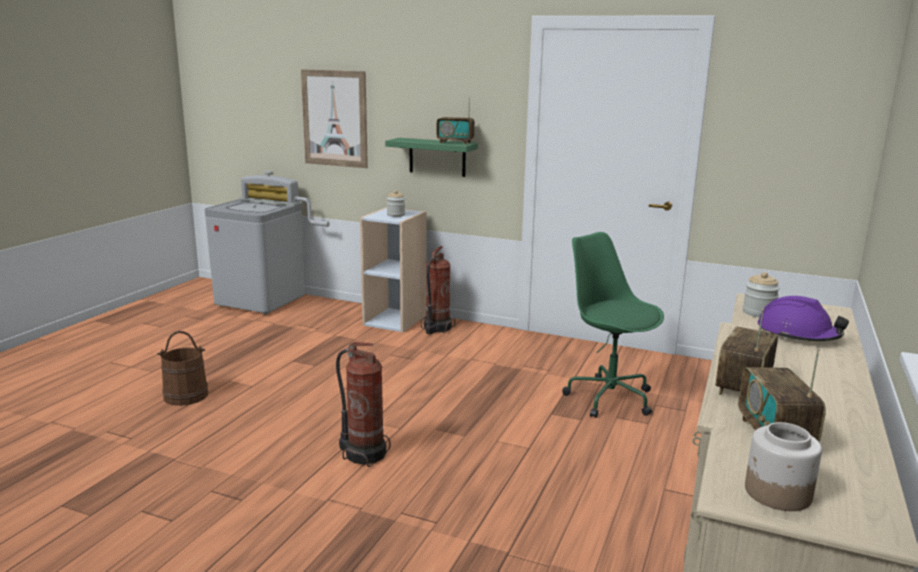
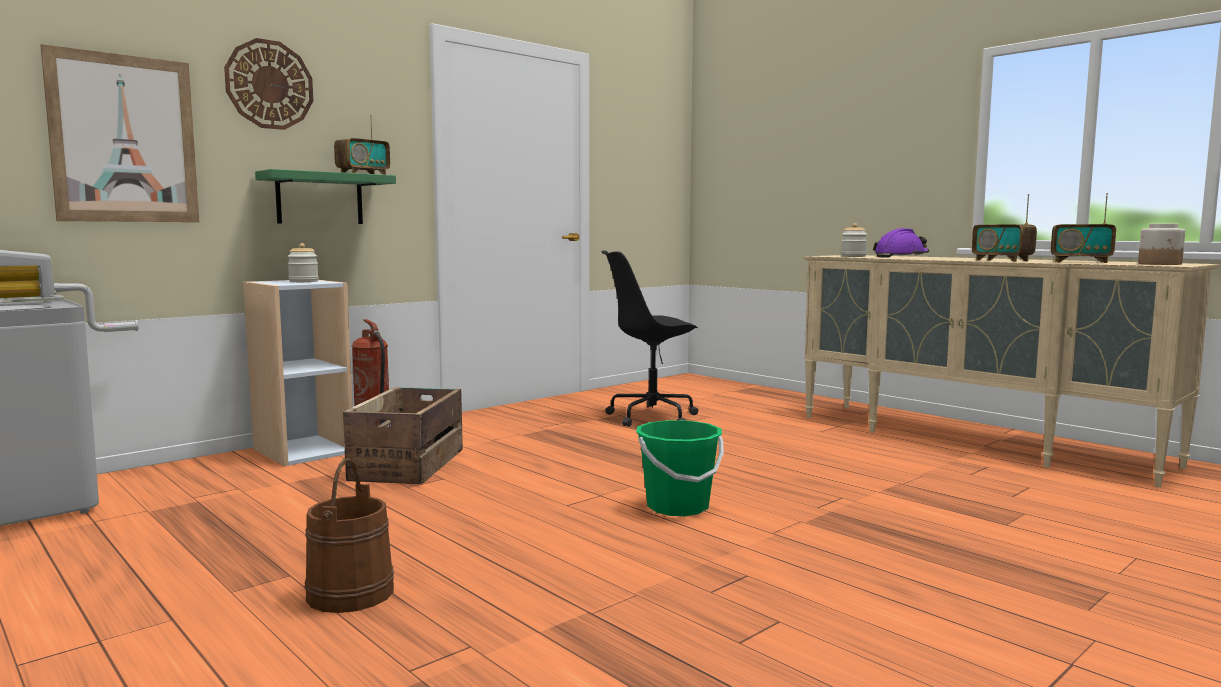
camera: 65 degrees left, 10 degrees down
(364, 453) = (678, 507): fire extinguisher -> green bucket
(391, 352) = (410, 465): none -> crate
(409, 80) = (269, 84): none -> wall clock
(607, 398) = (649, 417): green office chair -> black office chair

